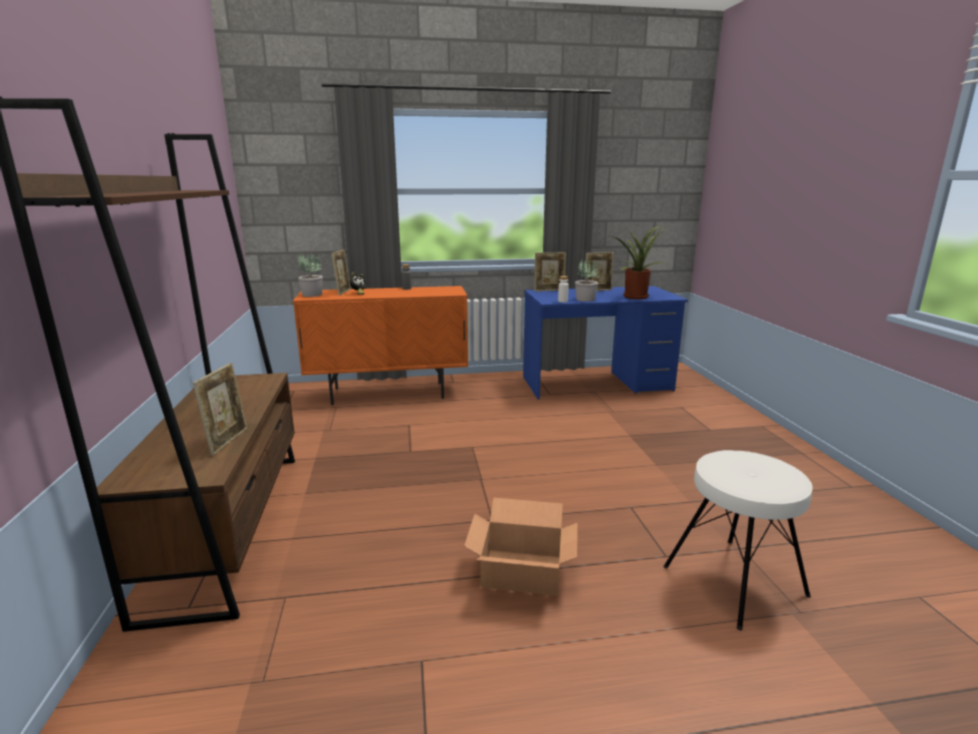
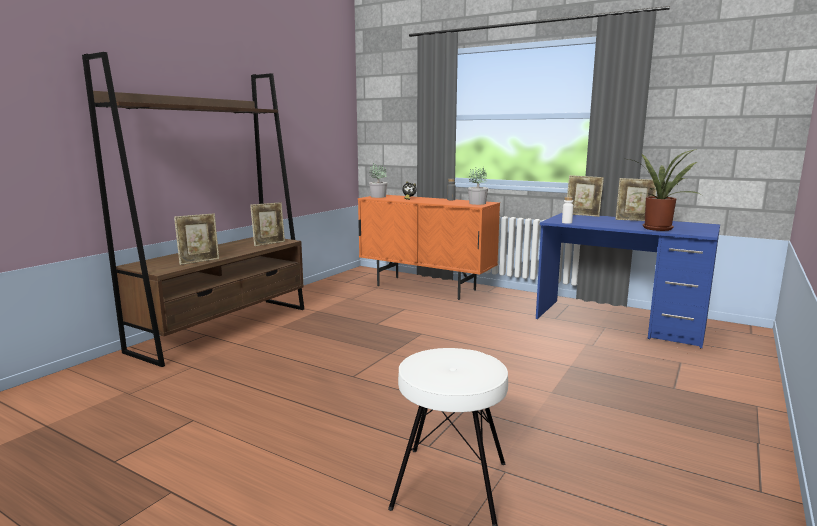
camera: 40 degrees right, 5 degrees down
(343, 292) = (401, 197): picture frame -> picture frame (269, 243)
(522, 572) = (315, 409): cardboard box -> none
(585, 299) = (594, 224): potted plant -> potted plant (477, 203)

